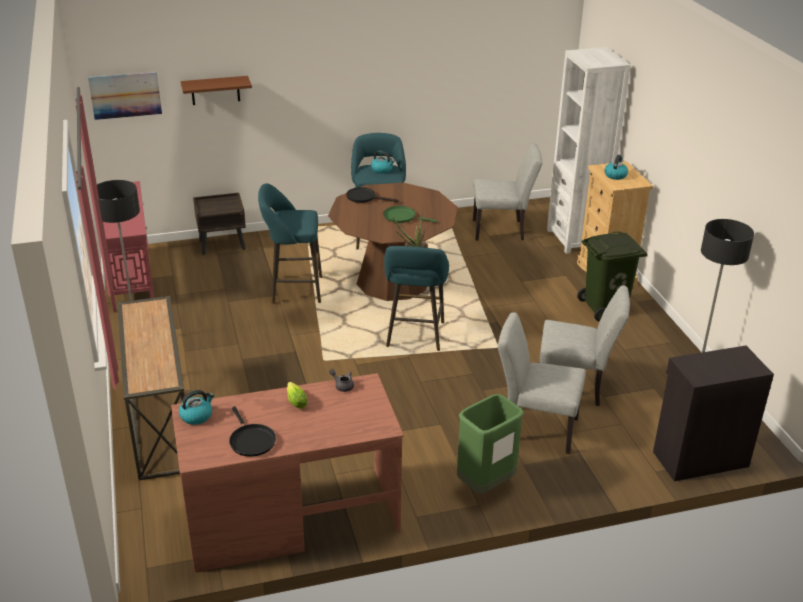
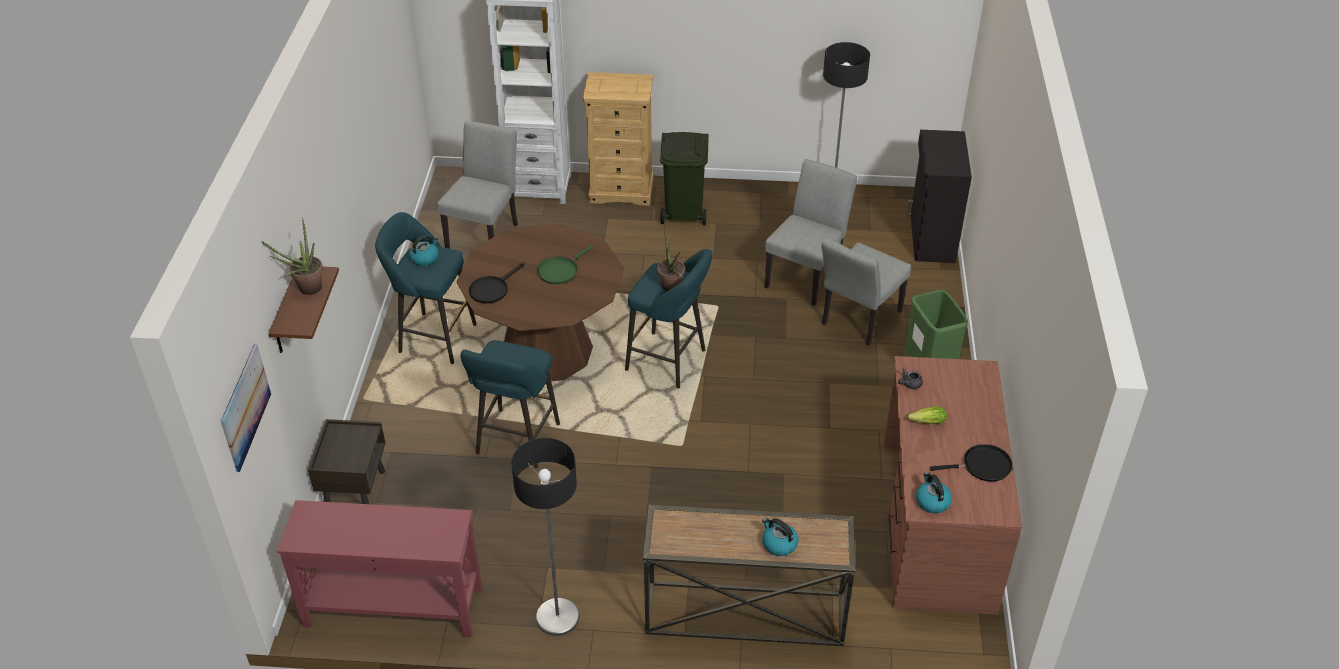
camera: 70 degrees left, 10 degrees up
(224, 81) = (306, 290): none -> potted plant
(615, 175) = (617, 89): kettle -> kettle (779, 544)

